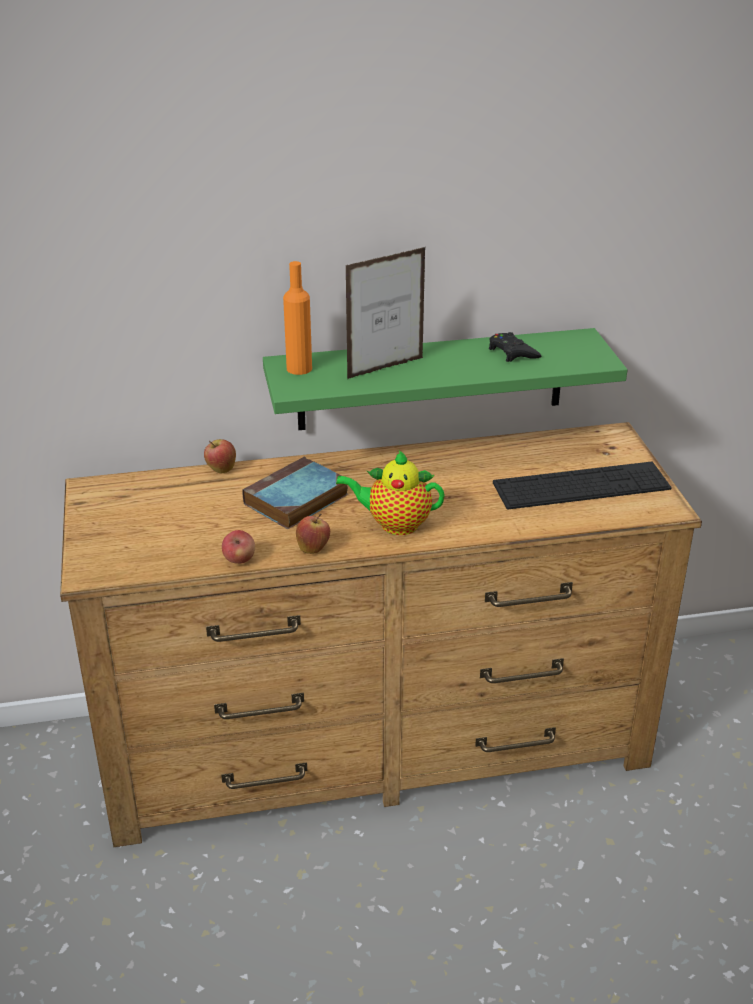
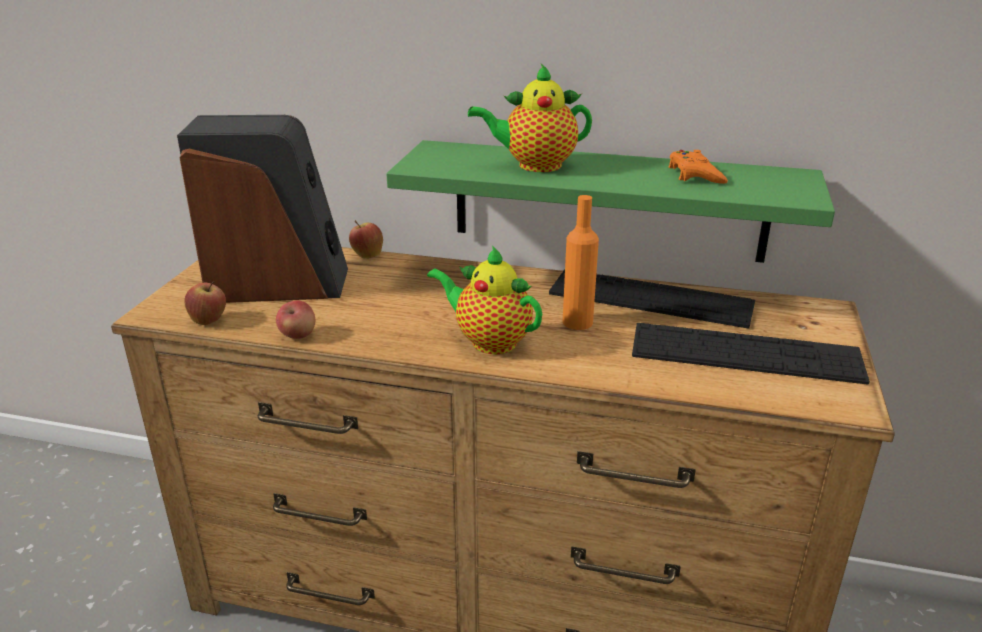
camera: 25 degrees right, 5 degrees down
(170, 517) = (278, 283): none -> speaker
(295, 500) = (408, 295): book -> none
(299, 368) = (445, 152): orange bottle -> orange bottle (577, 322)
(313, 548) = (381, 343): apple -> apple (209, 321)
(385, 368) = (534, 165): picture frame -> teapot
(485, 455) = (650, 298): none -> keyboard
(512, 352) = (695, 175): black game controller -> orange game controller

